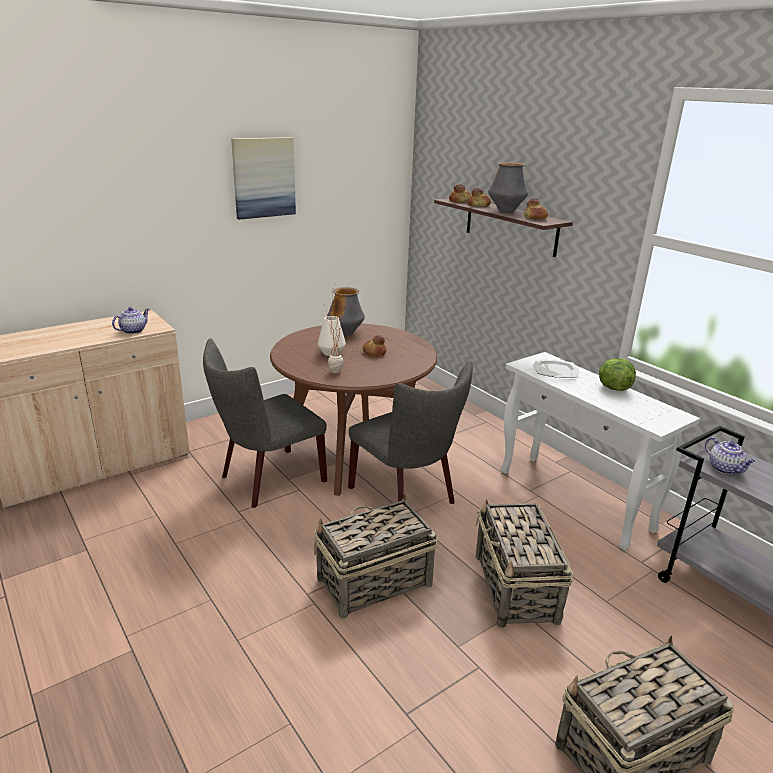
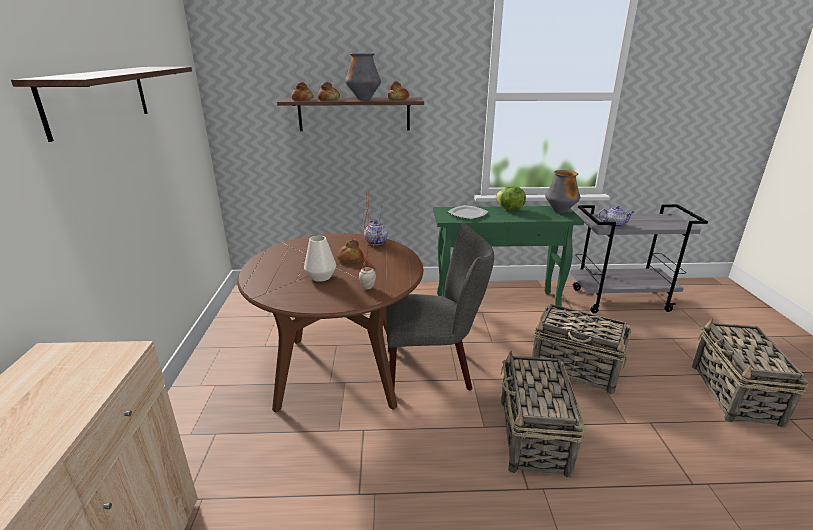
camera: 55 degrees left, 0 degrees up
(133, 330) = (93, 377): teapot -> teapot (375, 242)
(263, 177) = (98, 99): picture -> shelf
(267, 480) = (324, 447): grey chair -> none
(346, 333) = (287, 258): vase -> vase (560, 211)
(575, 500) = (498, 302): white console table -> green console table

